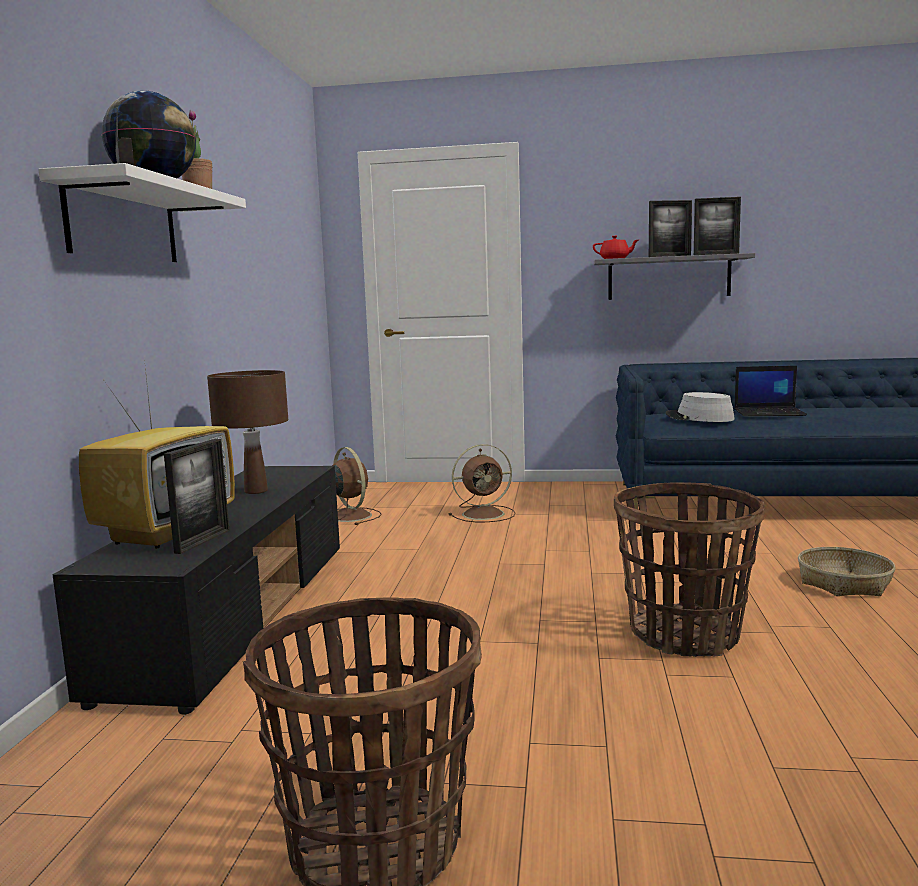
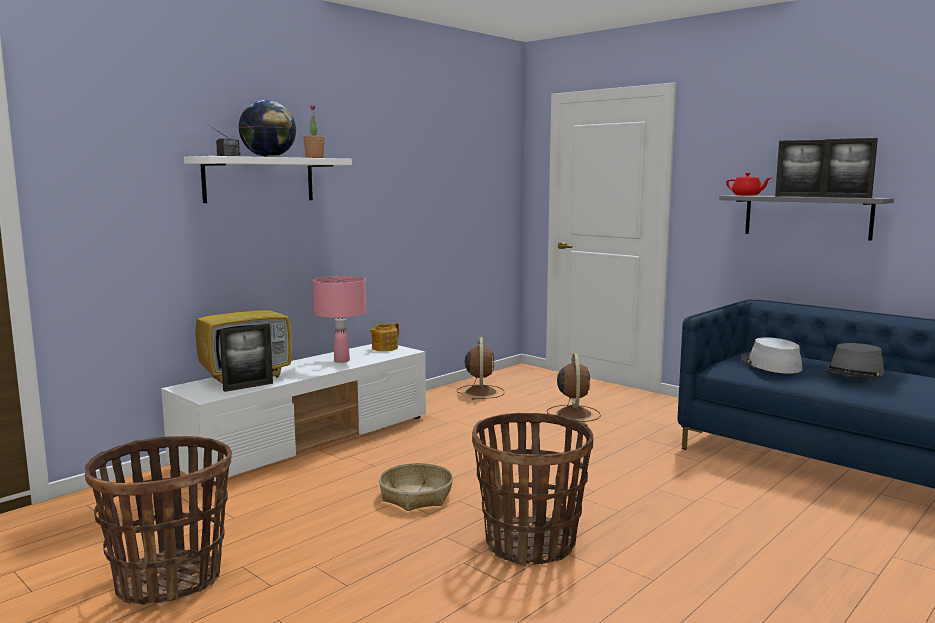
camera: 35 degrees right, 0 degrees up
(236, 614) = (309, 440): black tv stand -> white tv stand
(256, 491) = (341, 360): brown table lamp -> pink table lamp
(275, 471) = (384, 348): none -> teapot
(485, 514) = (574, 413): brown fan -> brown fan turned 105 degrees counterclockwise
(770, 413) = (854, 372): laptop -> grey hat
(843, 583) = (749, 554): basket -> basket (416, 496)

